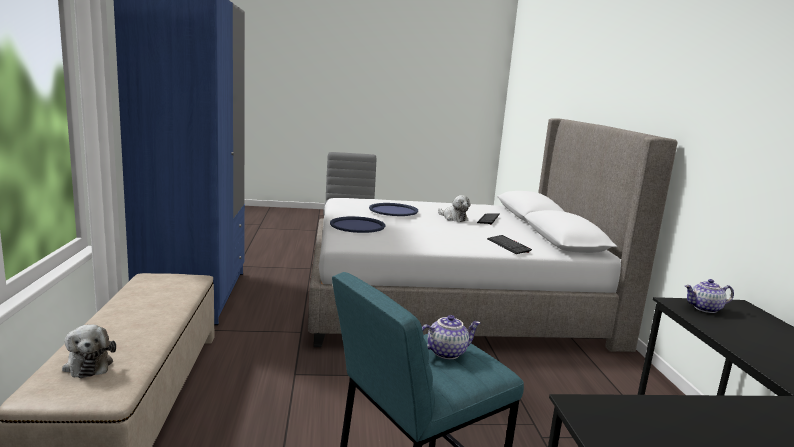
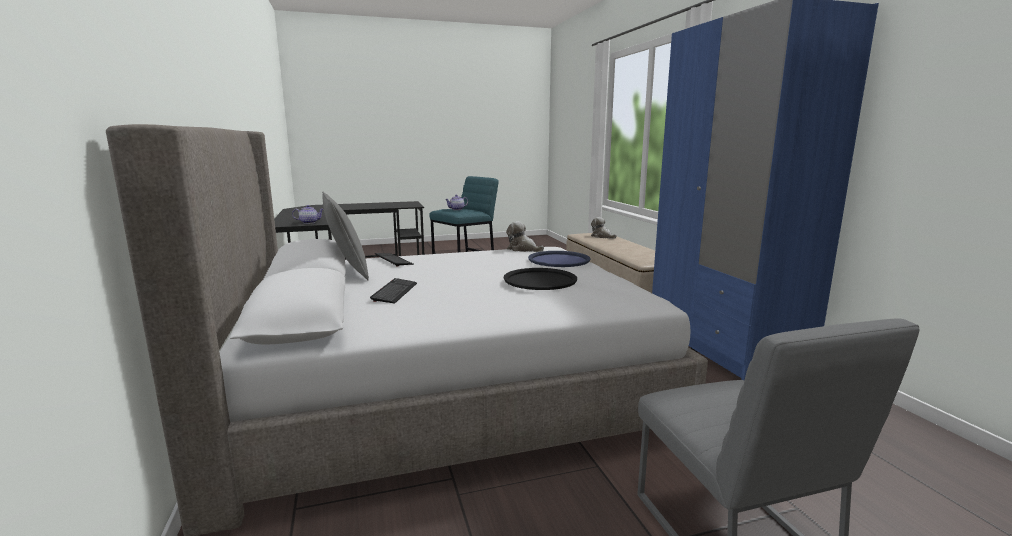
camera: 170 degrees right, 0 degrees up
(393, 210) = (540, 280): blue tray -> black tray
(453, 218) = (450, 285): plush toy -> plush toy (523, 249)
(536, 237) = (348, 273): none -> grey pillow

